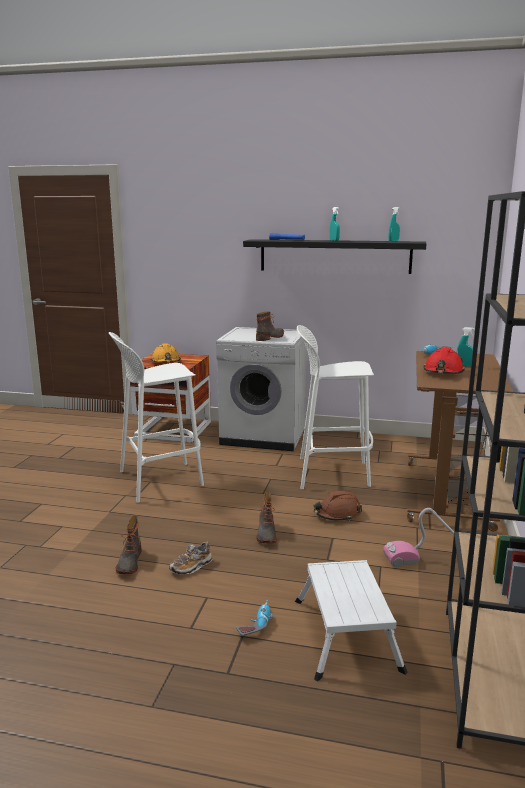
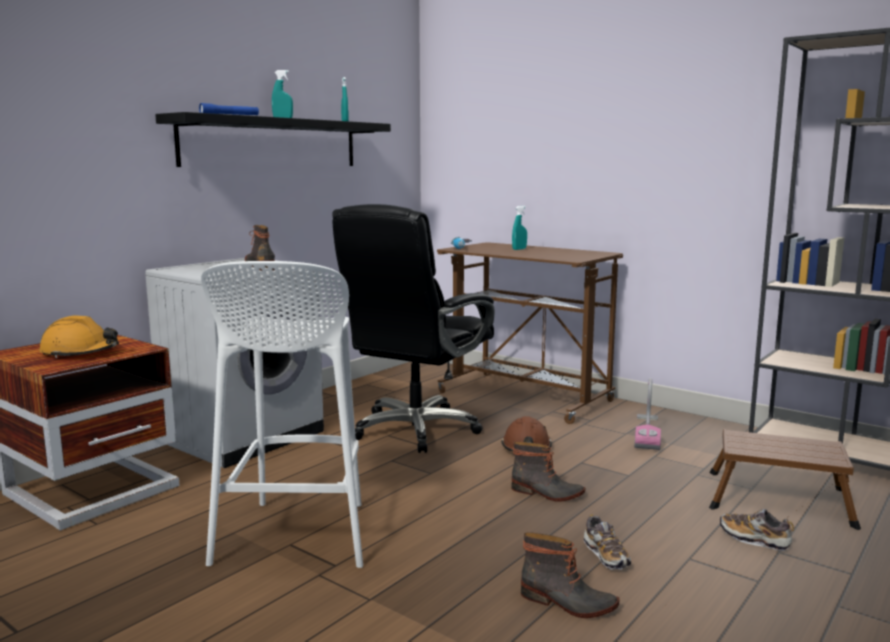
camera: 65 degrees left, 5 degrees down
(256, 623) = (754, 539): power drill -> shoe
(331, 473) = (417, 428): white stool -> black office chair
(346, 634) = (779, 499): white step ladder -> brown step ladder
(443, 372) = (536, 254): red hard hat -> none

